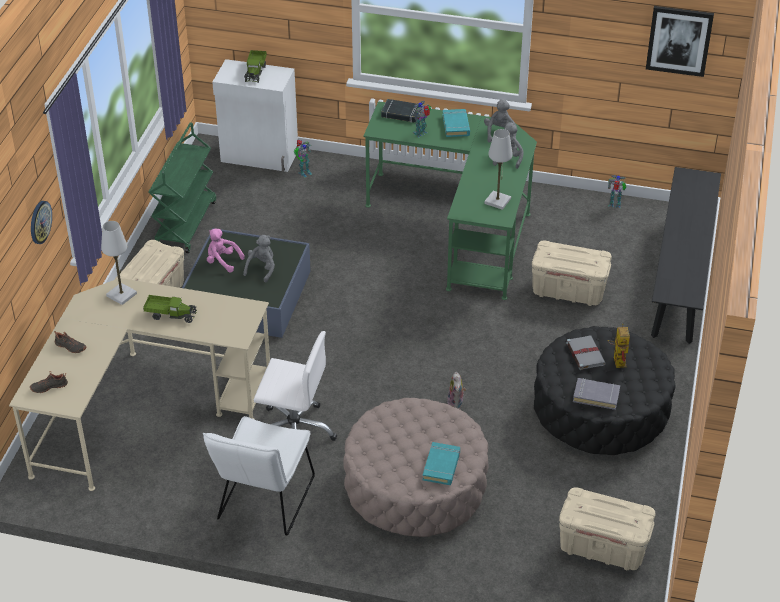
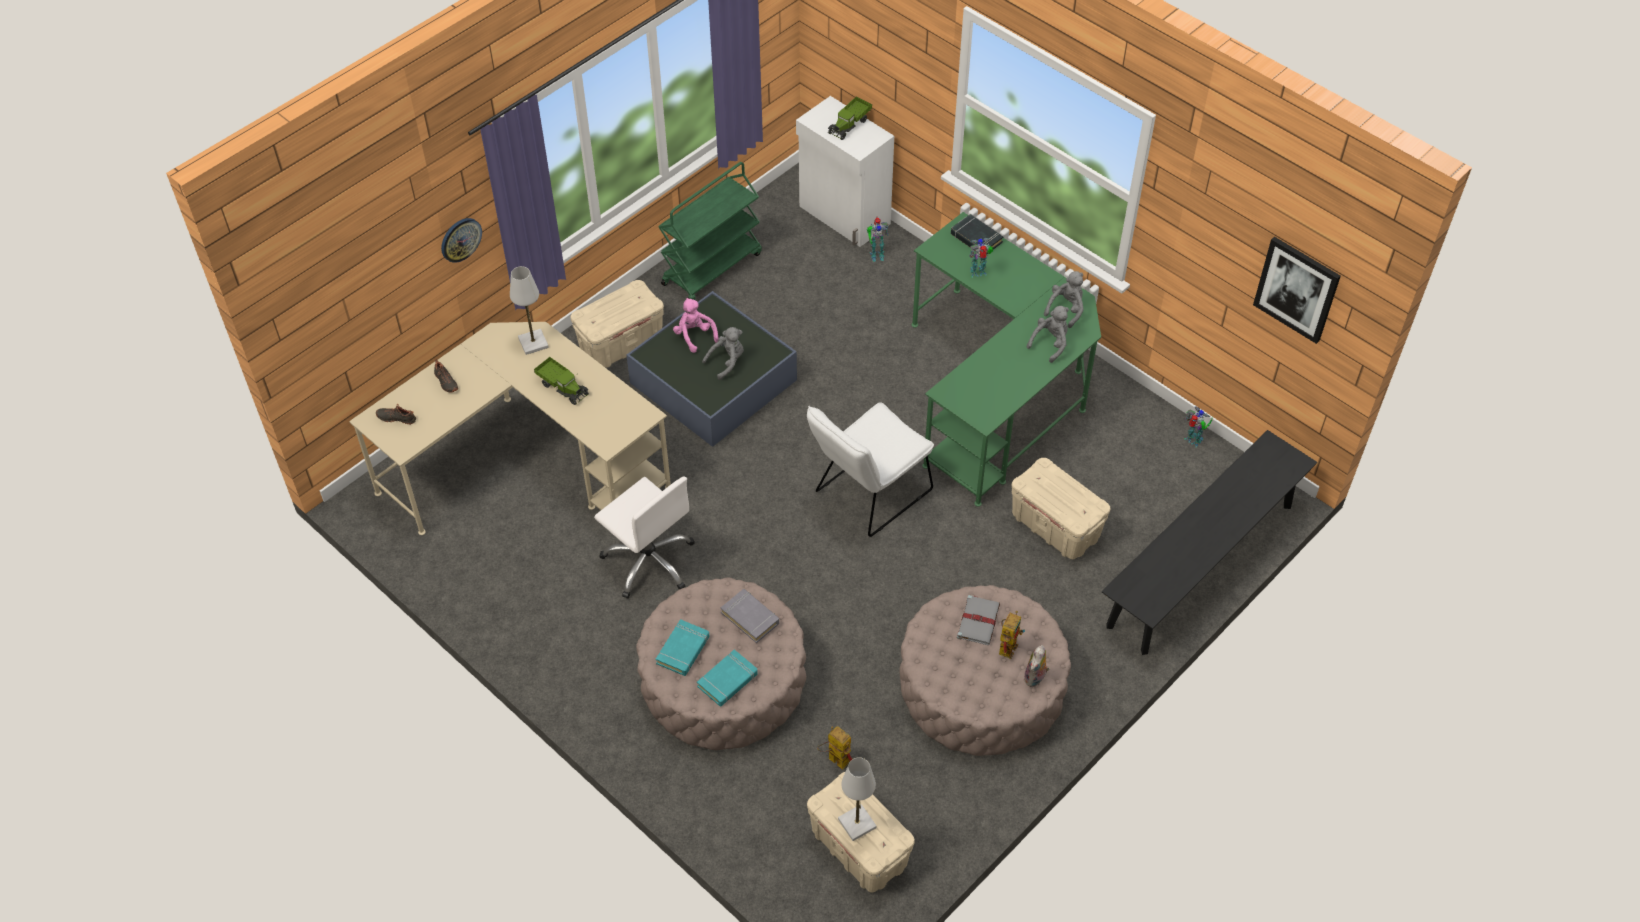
camera: 30 degrees right, 10 degrees up
(263, 503) = (564, 627): white chair -> white chair (867, 495)
(456, 125) = (1025, 278): turquoise book -> turquoise book (683, 650)
(456, 404) = (832, 607): plush toy -> plush toy (1035, 678)
(497, 201) = (996, 395): white table lamp -> white table lamp (857, 823)
(538, 499) = (834, 758): none -> toy robot
(596, 396) = (950, 678): grey book -> grey book (750, 618)
(601, 408) = (981, 686): black ottoman -> beige ottoman

